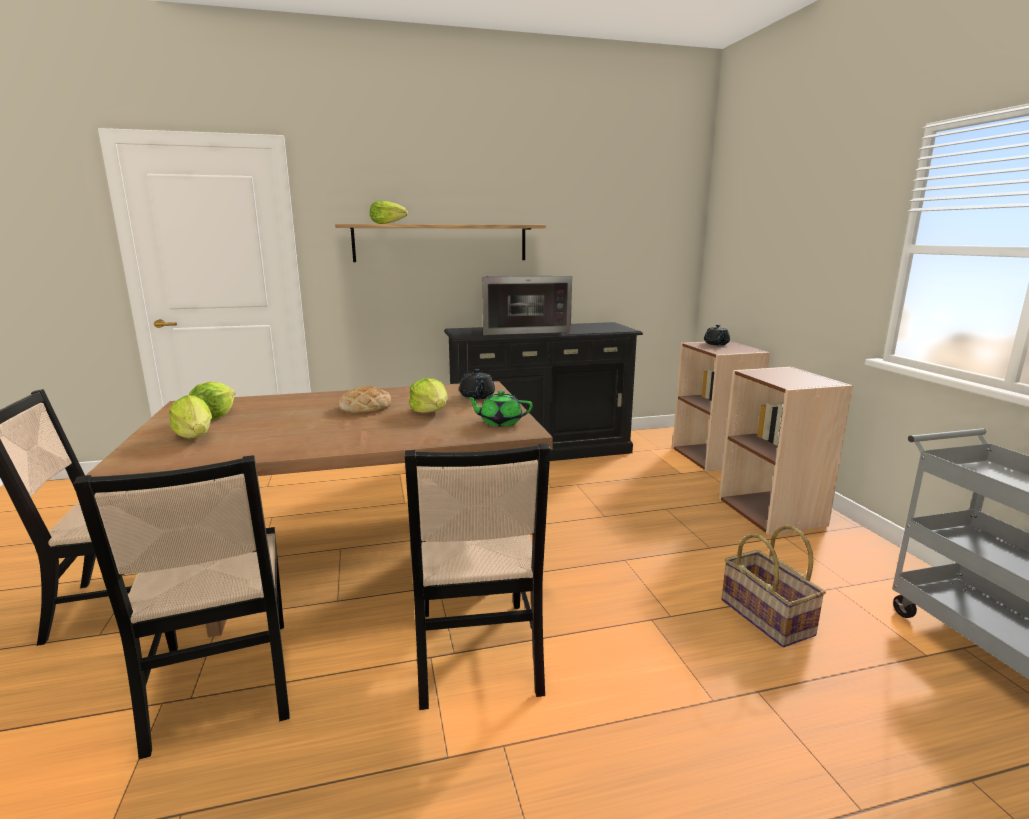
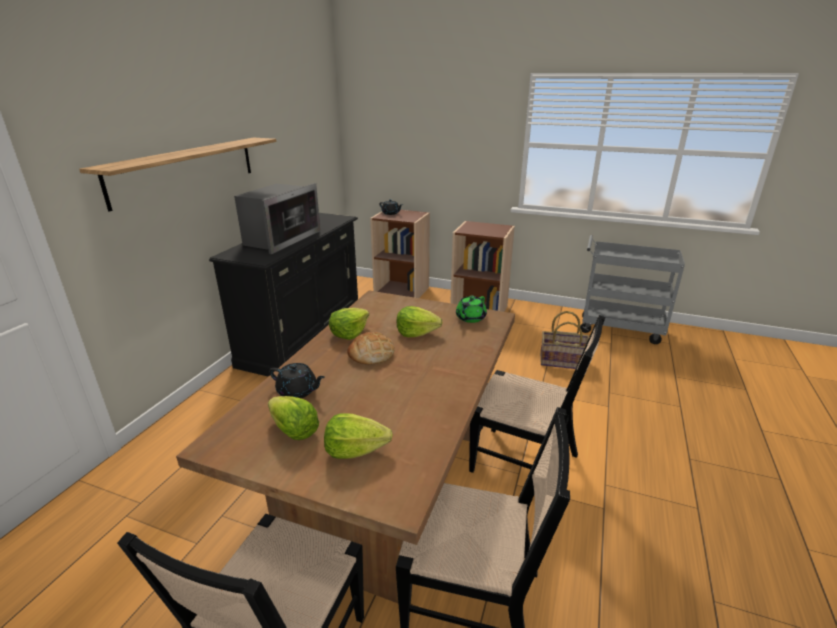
camera: 55 degrees left, 10 degrees up
(387, 224) = (147, 159): lettuce -> lettuce (349, 333)
(477, 397) = (400, 308): black teapot -> black teapot (298, 391)

